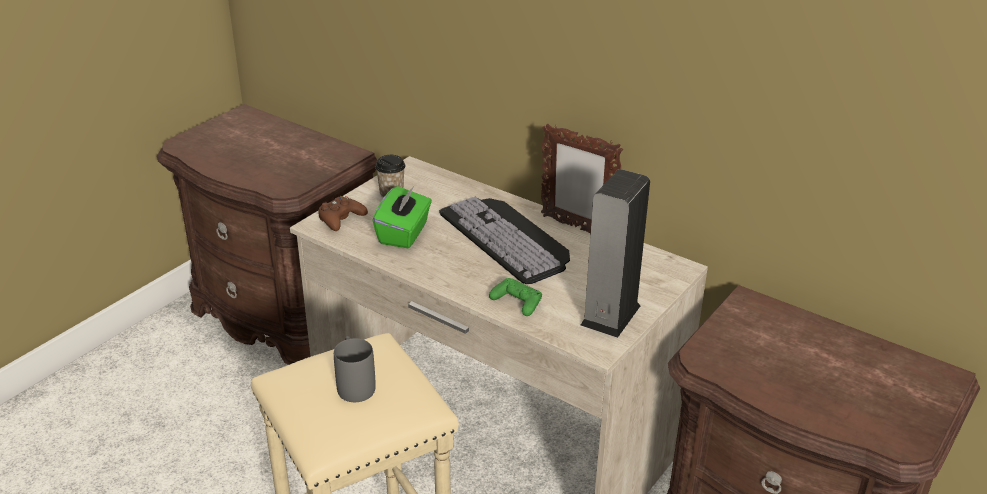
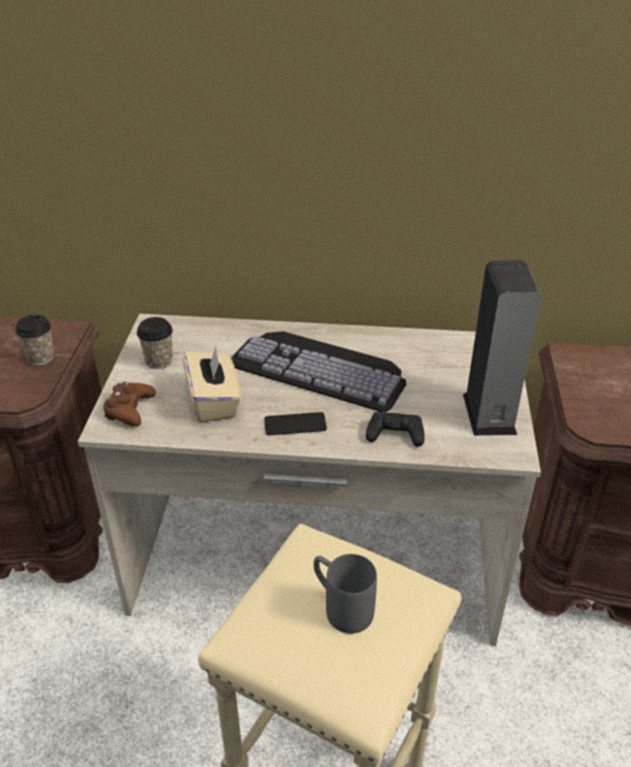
camera: 30 degrees left, 5 degrees up
(317, 167) = (40, 357): none -> cup
(404, 233) = (214, 402): green tissue box -> beige tissue box
(448, 269) = (295, 424): none -> phone
(517, 302) = (395, 434): green game controller -> black game controller
(576, 227) = (373, 335): picture frame -> none

